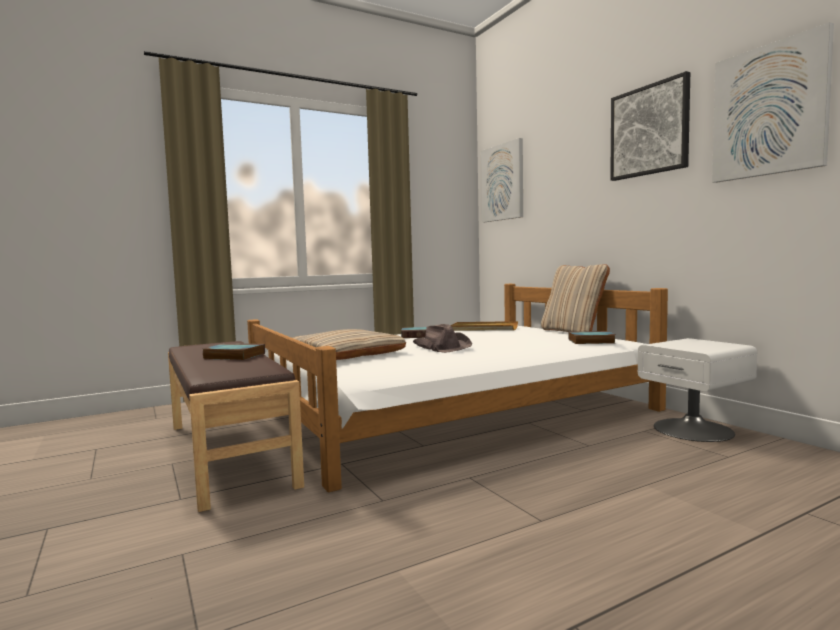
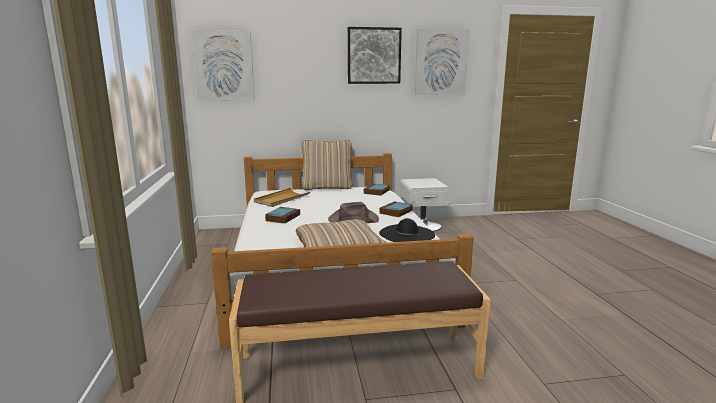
camera: 70 degrees left, 10 degrees up
(233, 356) = (363, 277): book -> book (396, 212)
(411, 363) = (406, 234): none -> black hat

